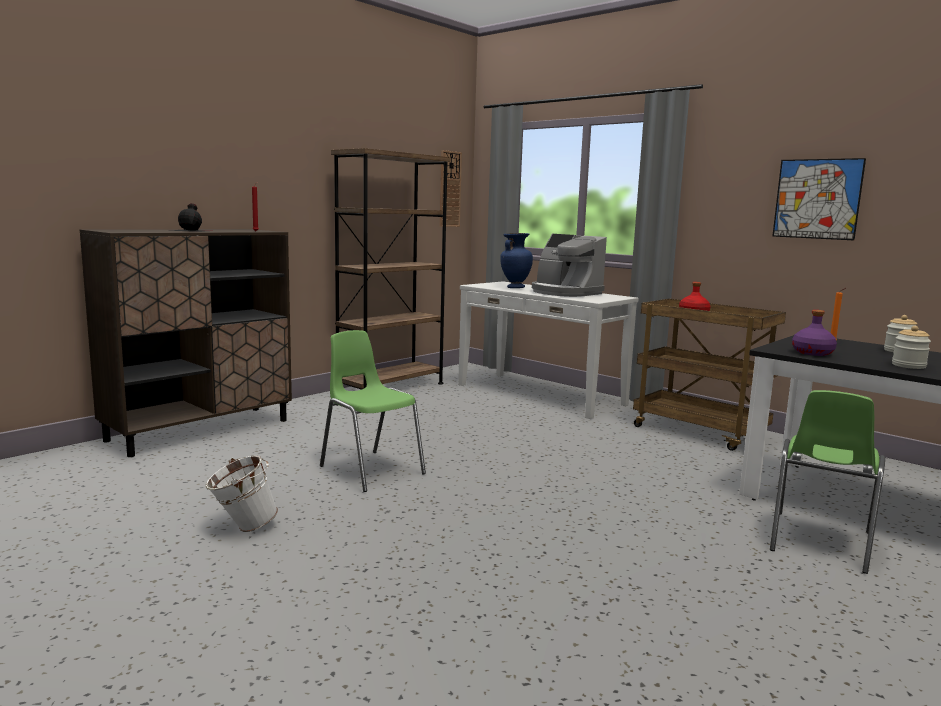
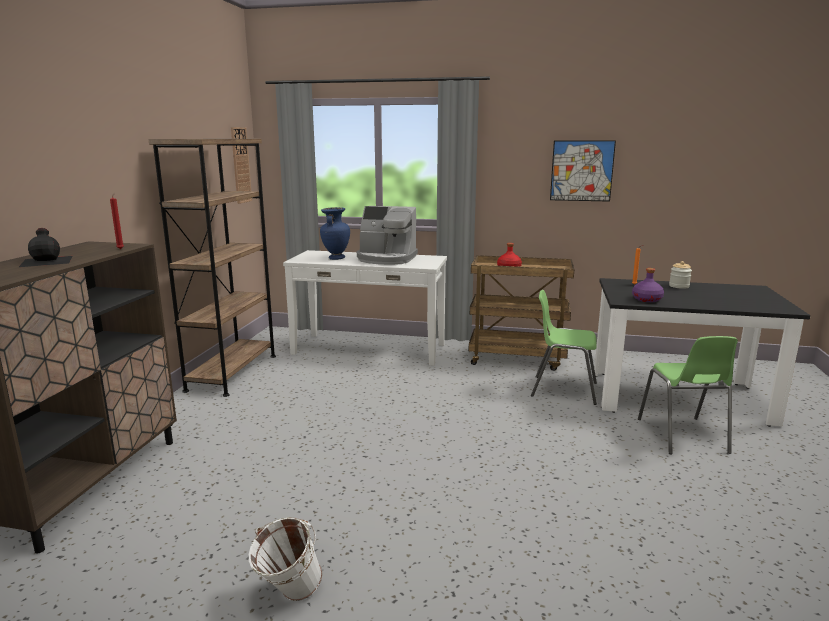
camera: 30 degrees left, 5 degrees up
(371, 470) = (327, 477): green chair -> green chair (563, 389)
(908, 366) = (710, 301): jar -> none

